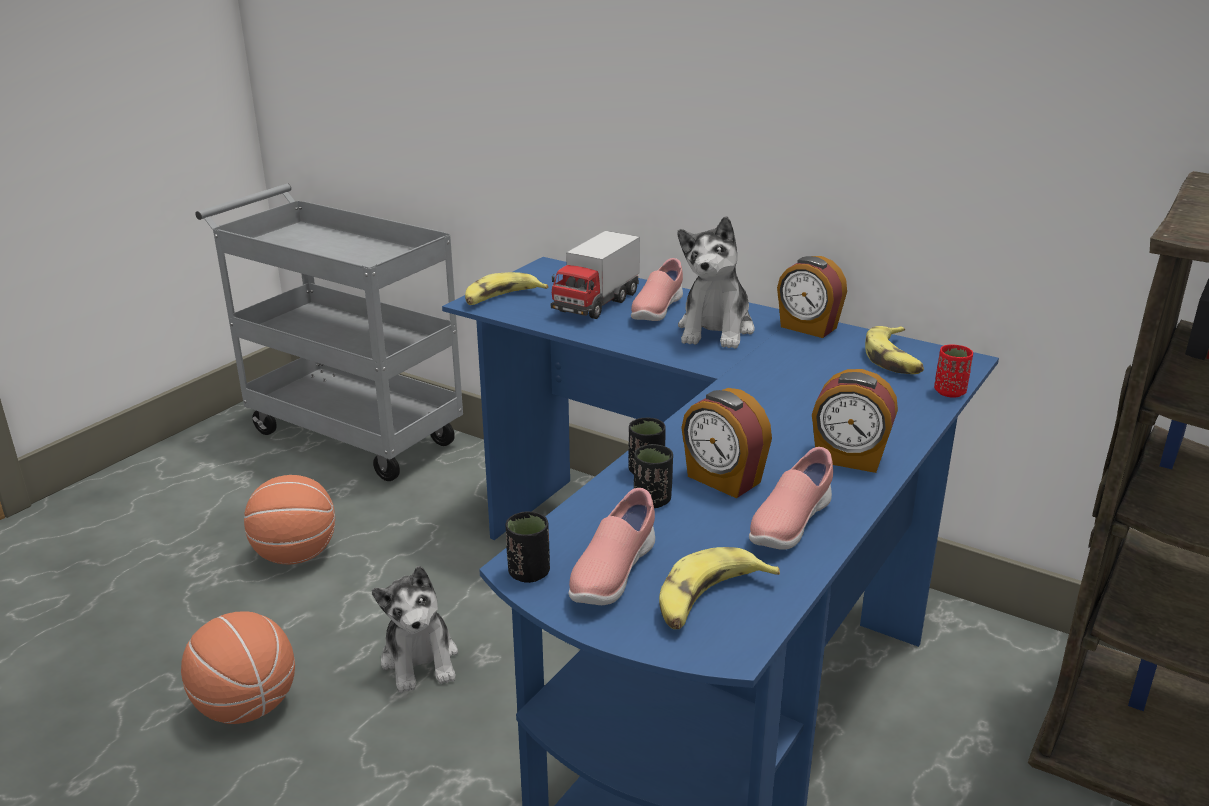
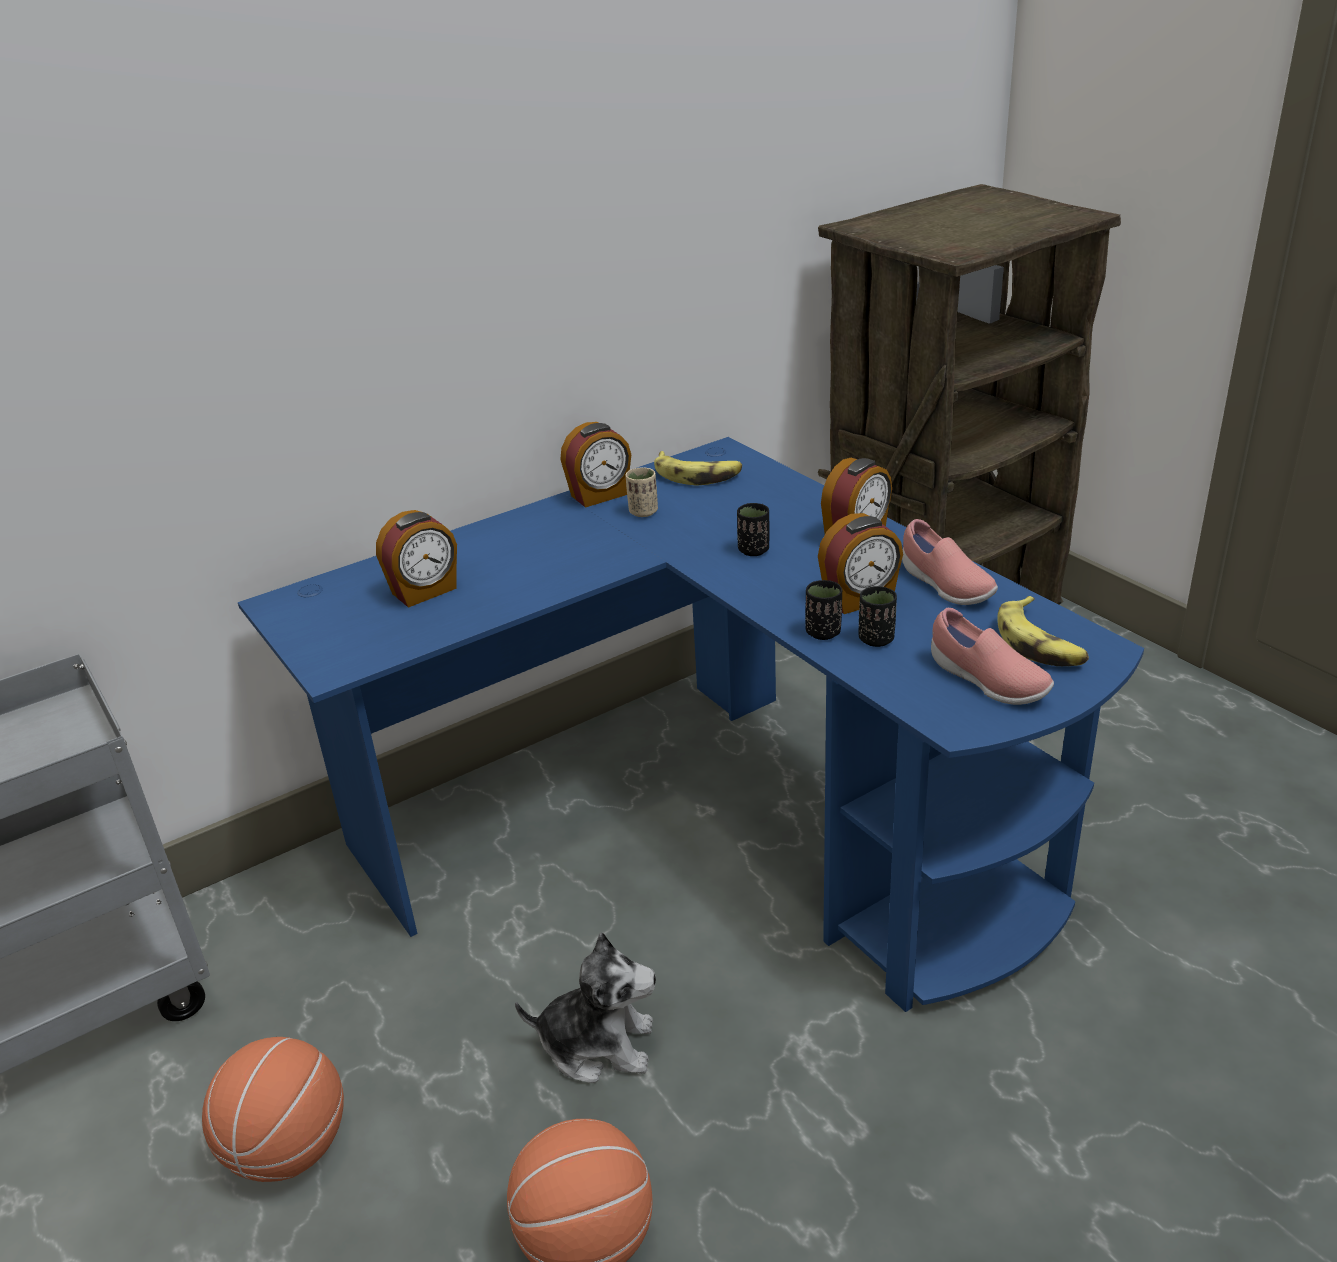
camera: 65 degrees left, 5 degrees up
(502, 299) = (341, 650): banana -> none
(529, 573) = (969, 724): black cup -> black cup (753, 550)
(596, 304) = (425, 591): toy truck -> alarm clock
(656, 310) = (481, 561): pink shoe -> none
(716, 330) = (561, 539): plush toy -> none
(796, 351) = (643, 512): none -> beige cup
(950, 392) = (774, 470): red cup -> none

